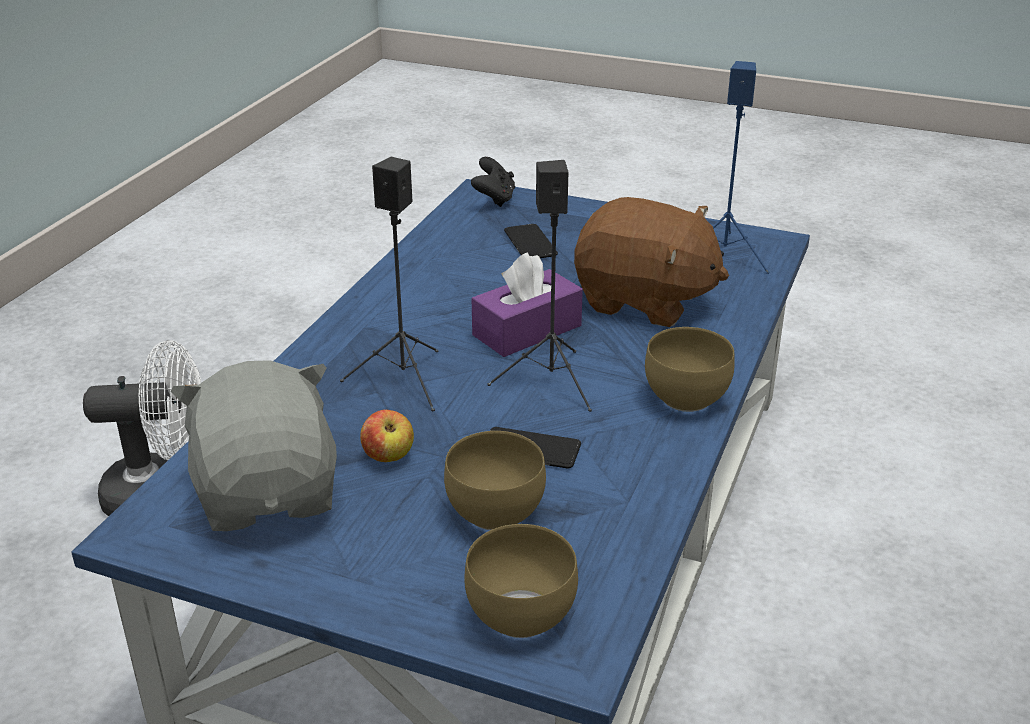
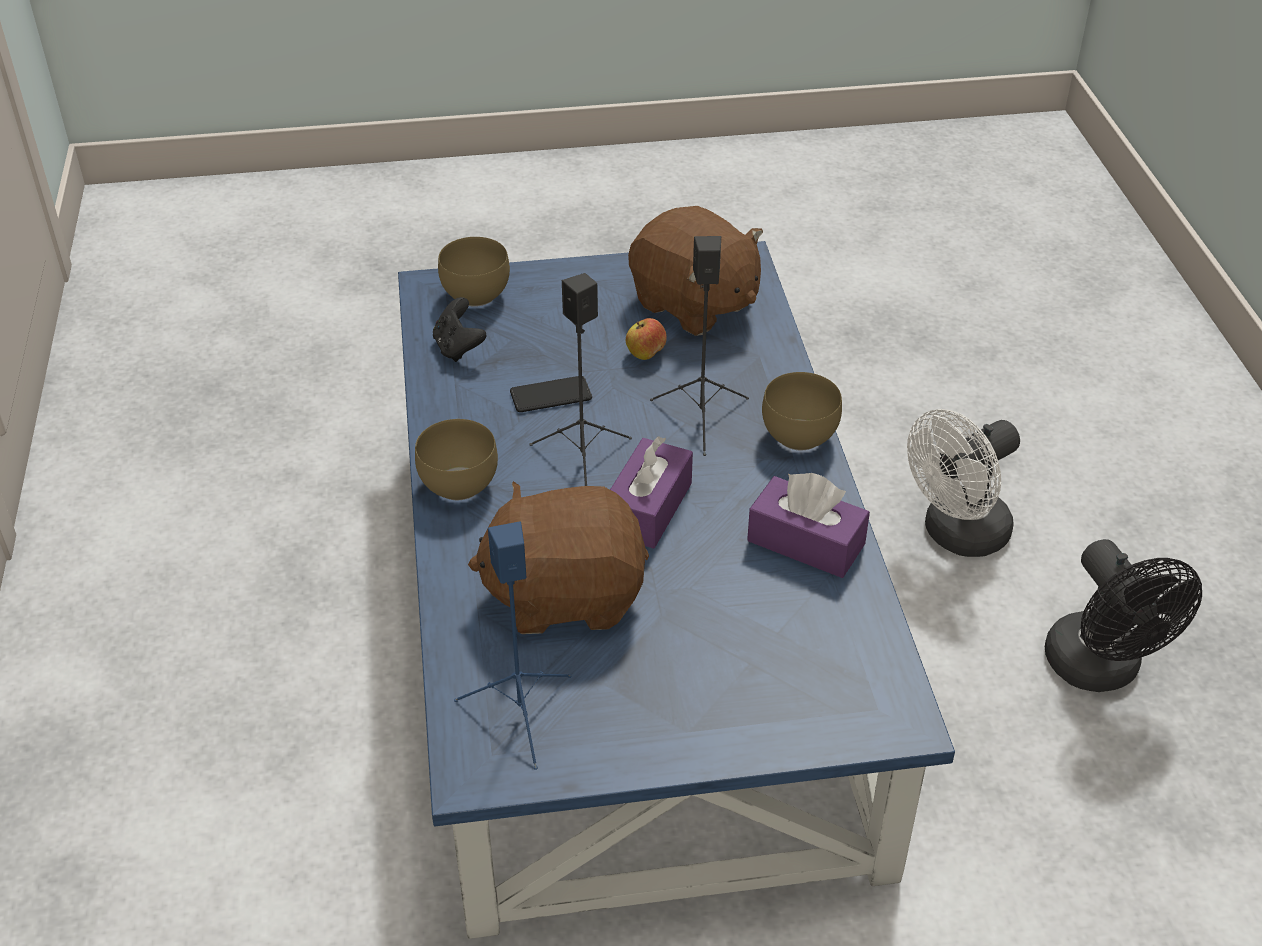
camera: 150 degrees right, 10 degrees up
(206, 378) = (1100, 670): none -> black fan
(269, 494) = (694, 305): grey plush toy -> brown plush toy
(428, 276) = (806, 542): none -> purple tissue box
(491, 513) = (541, 343): brown bowl -> brown bowl (801, 436)
(494, 199) = (872, 714): black game controller -> black game controller (458, 348)
(530, 243) = (753, 641): phone -> none

